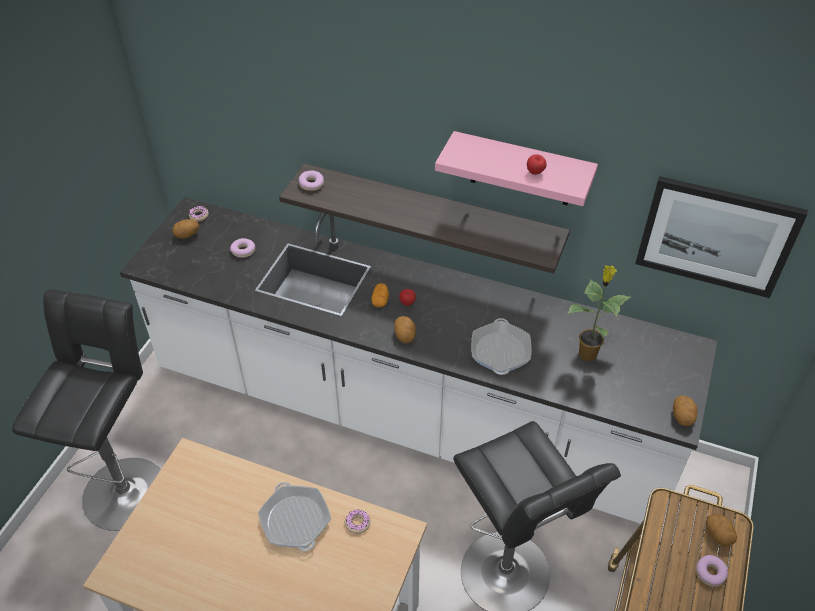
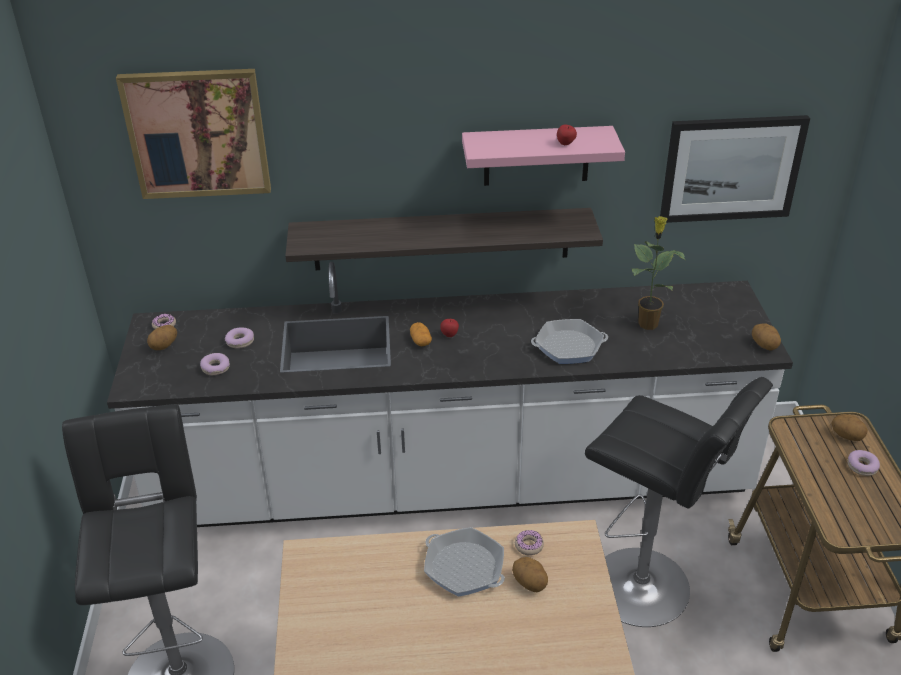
camera: 25 degrees left, 10 degrees down
(232, 72) = (197, 133): none -> picture
(311, 184) = (312, 237): donut -> donut (215, 368)
(405, 336) = (468, 363): potato -> potato (530, 583)
(500, 351) = (568, 346): frying pan -> frying pan turned 105 degrees clockwise

